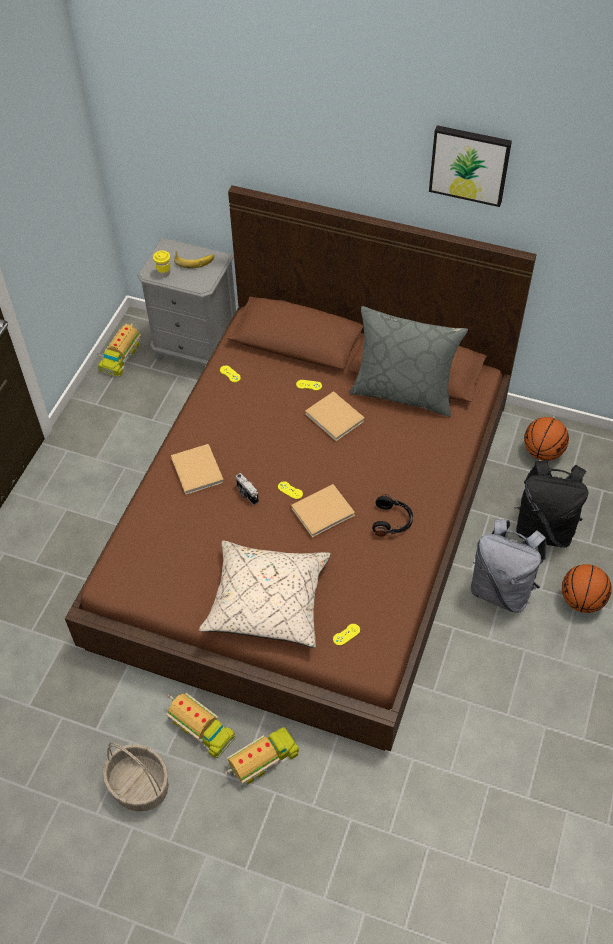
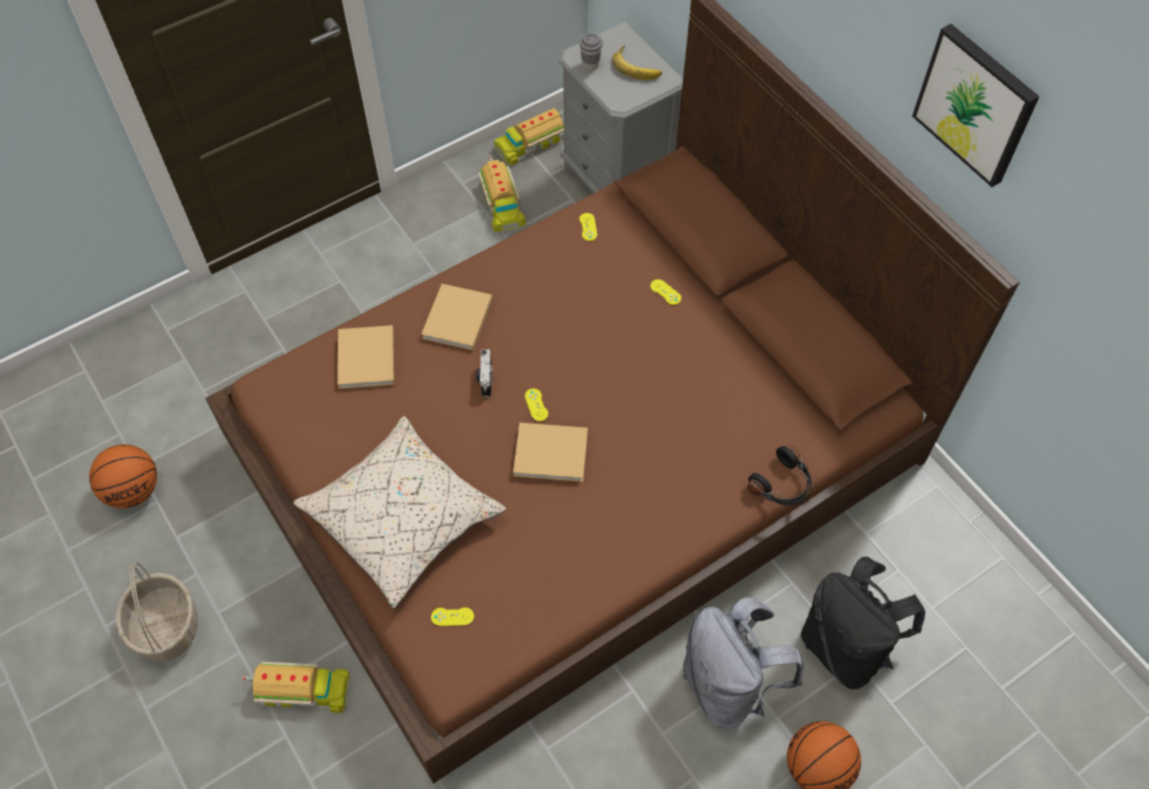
camera: 35 degrees right, 5 degrees up
(164, 273) = (590, 65): yellow cup -> grey cup
(200, 728) = (271, 609): toy truck -> toy truck (500, 204)
(335, 418) = (662, 351): beige book -> beige book (366, 360)
(392, 521) = (621, 517): black headphones -> black headphones (782, 485)
(403, 392) = (771, 367): grey pillow -> none
(542, 452) = (927, 548): basketball -> basketball (133, 490)

